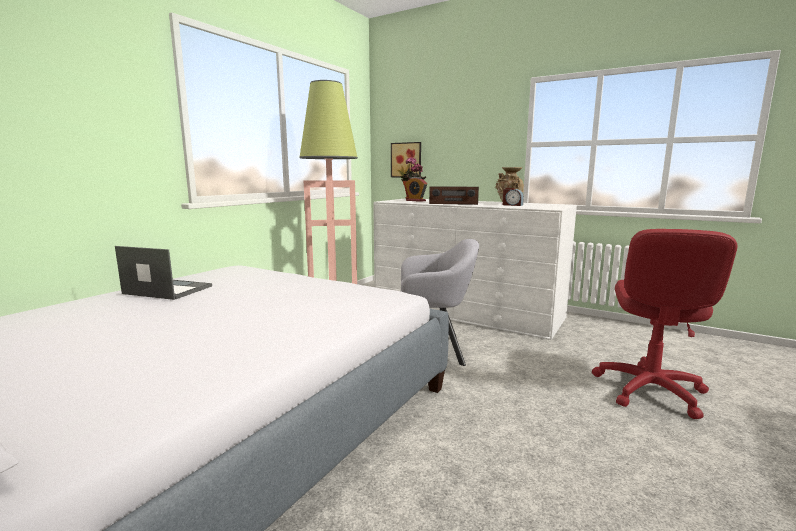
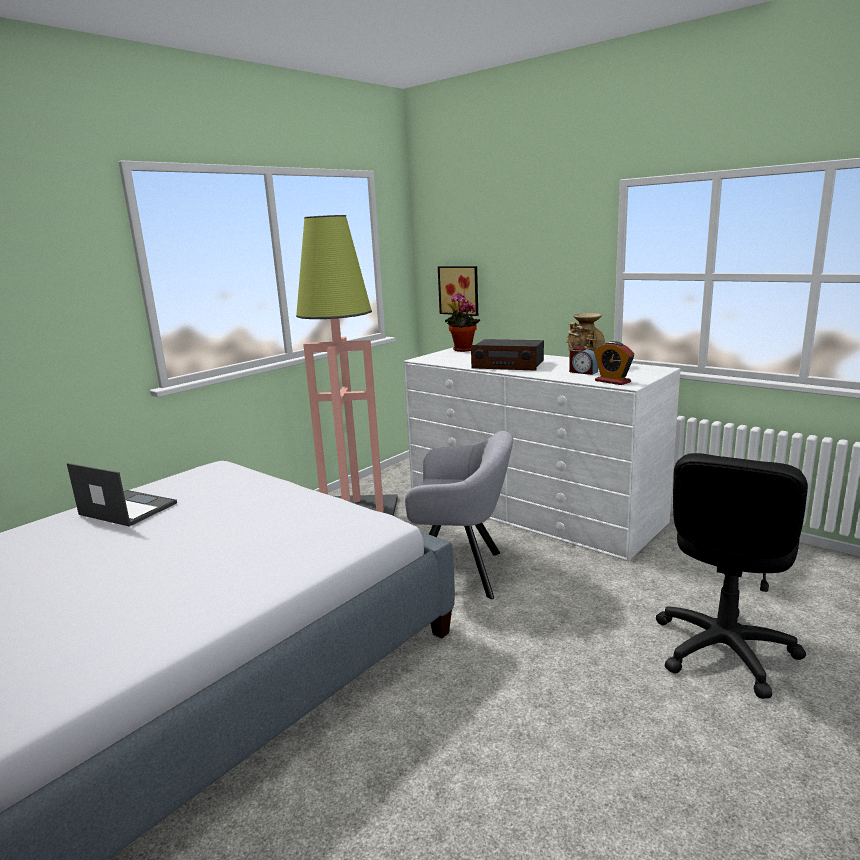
camera: 10 degrees right, 5 degrees up
(415, 201) = (462, 357): alarm clock -> alarm clock (612, 381)
(649, 390) = (723, 650): red office chair -> black office chair

